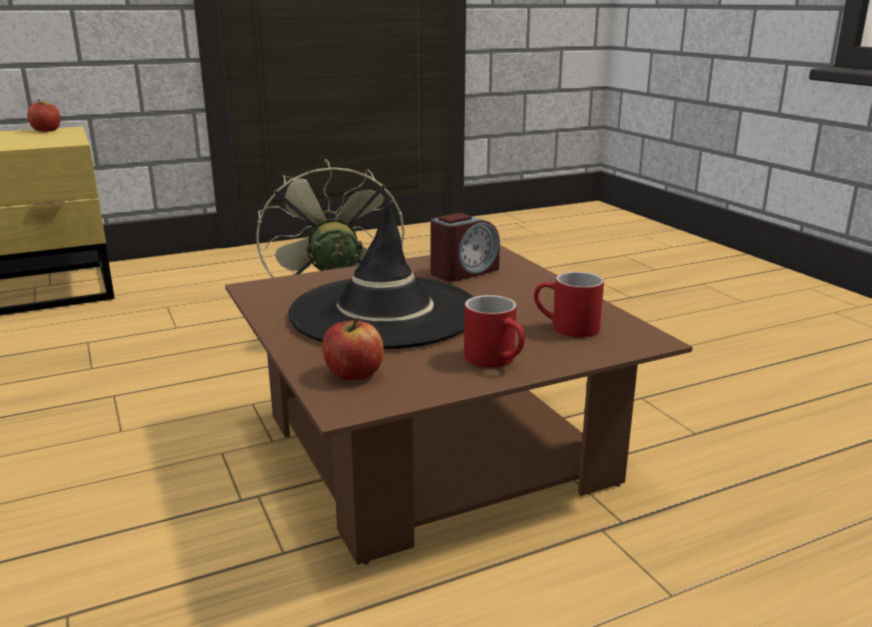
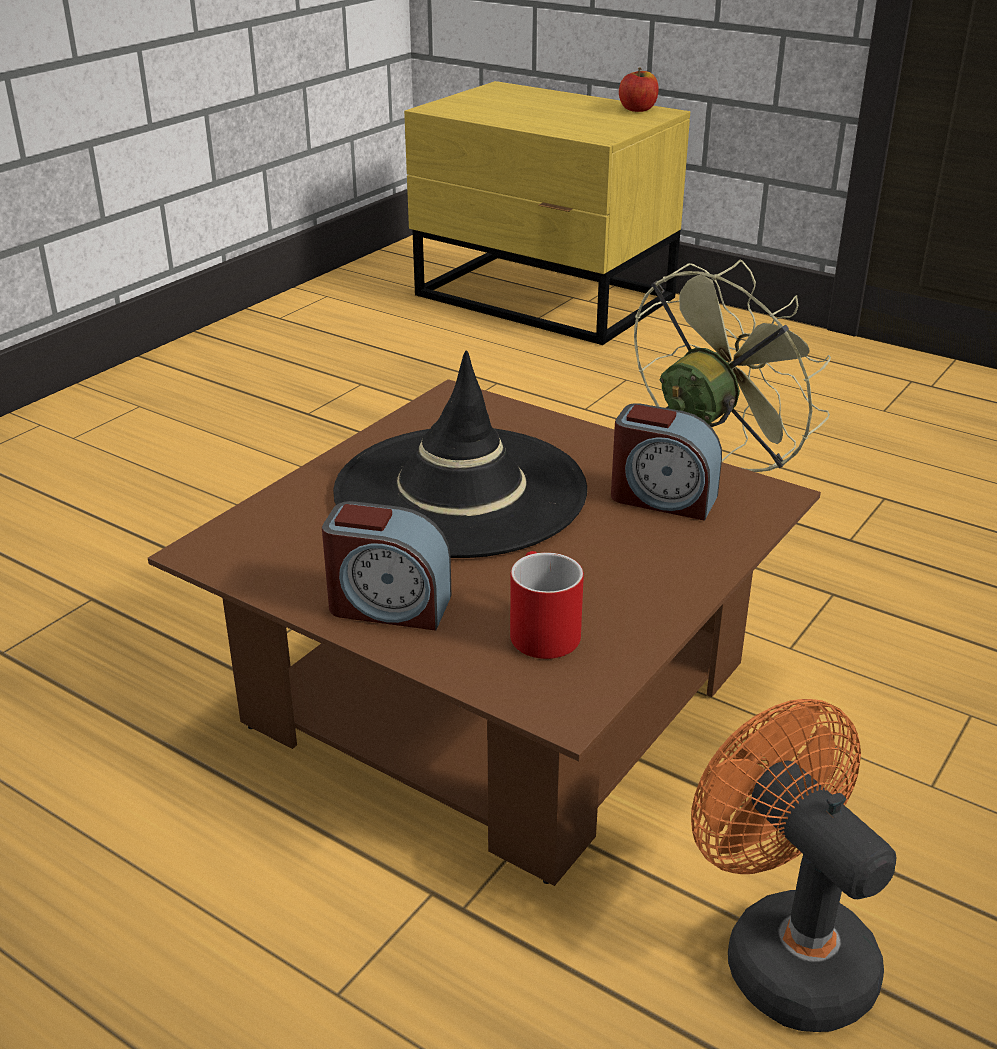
camera: 60 degrees right, 10 degrees up
(353, 374) = (280, 530): apple -> none
(497, 360) = (388, 605): red mug -> alarm clock
(706, 434) = (782, 951): none -> orange fan

